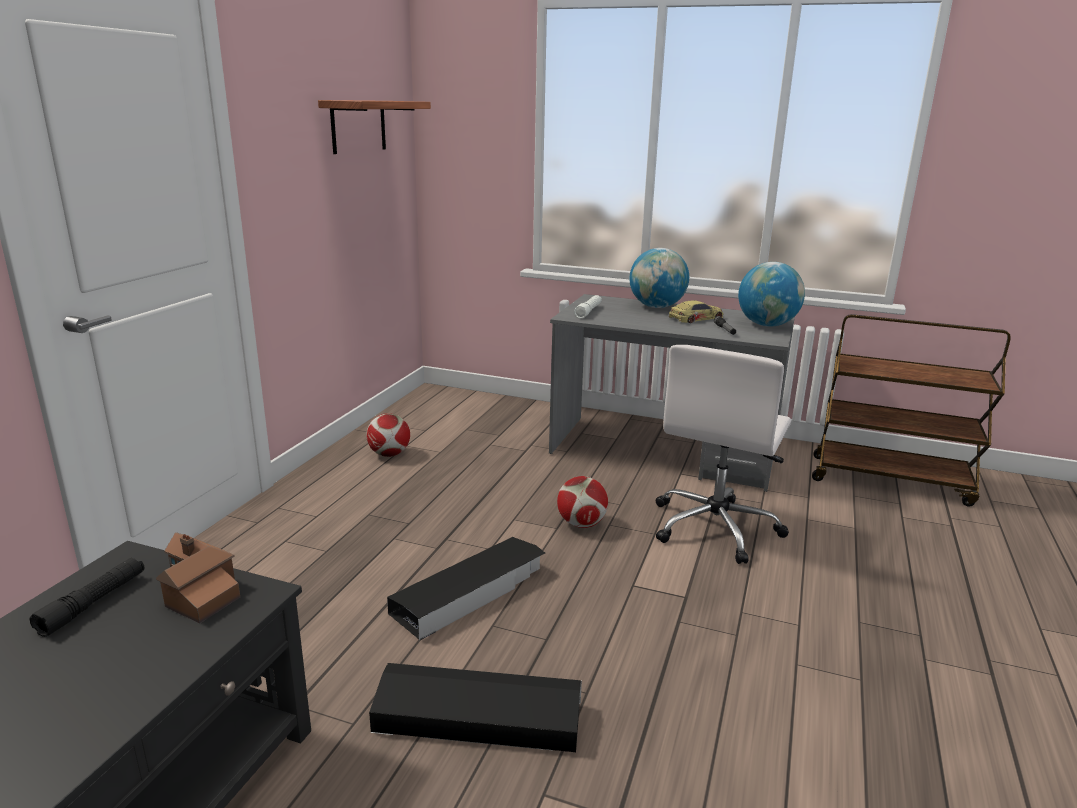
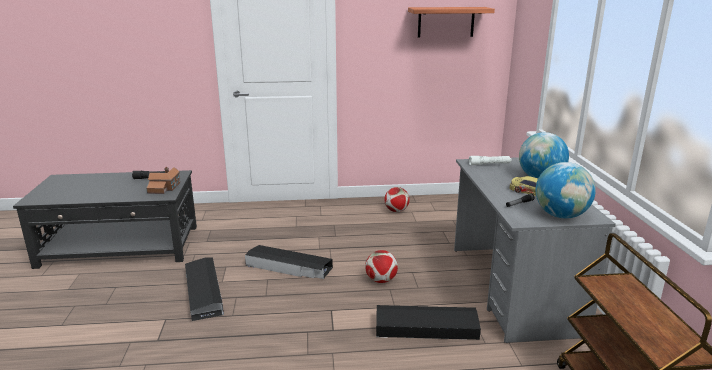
camera: 65 degrees right, 0 degrees up
(715, 527) = (426, 328): white office chair -> black storage box

